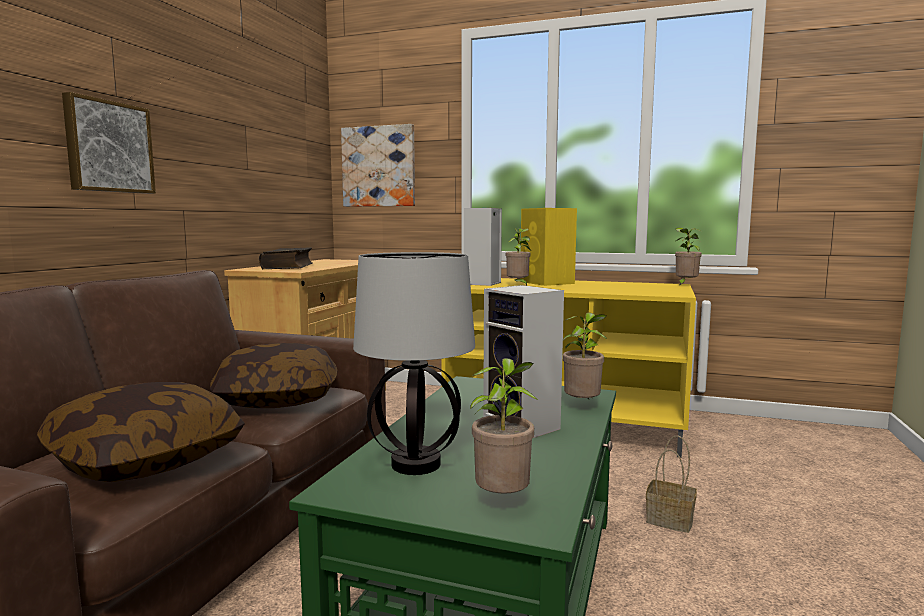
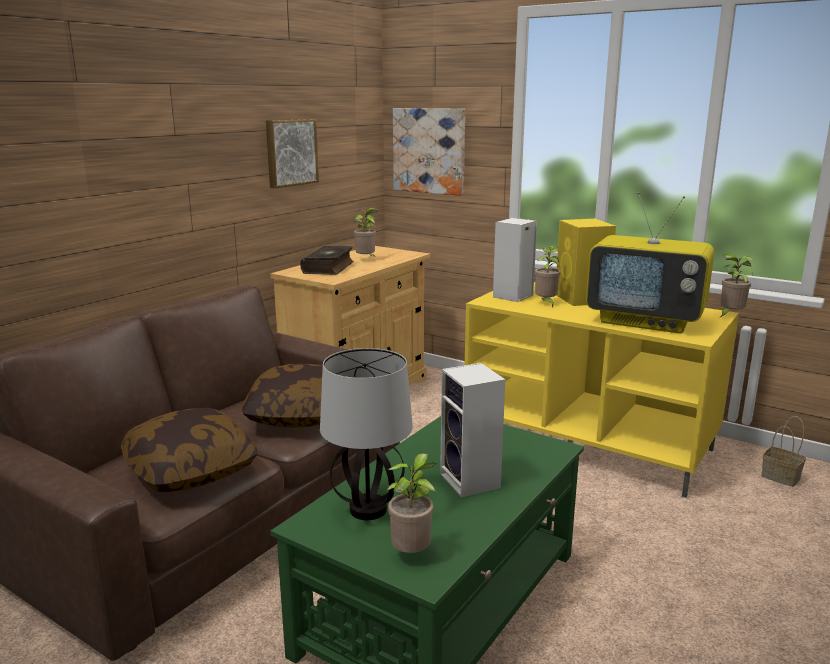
camera: 15 degrees right, 10 degrees up
(108, 147) = (169, 183): picture -> picture (290, 152)
(583, 406) = (538, 463): potted plant -> potted plant (366, 259)
(620, 289) = (646, 321): none -> television
(671, 520) = (632, 563): basket -> basket (782, 477)

